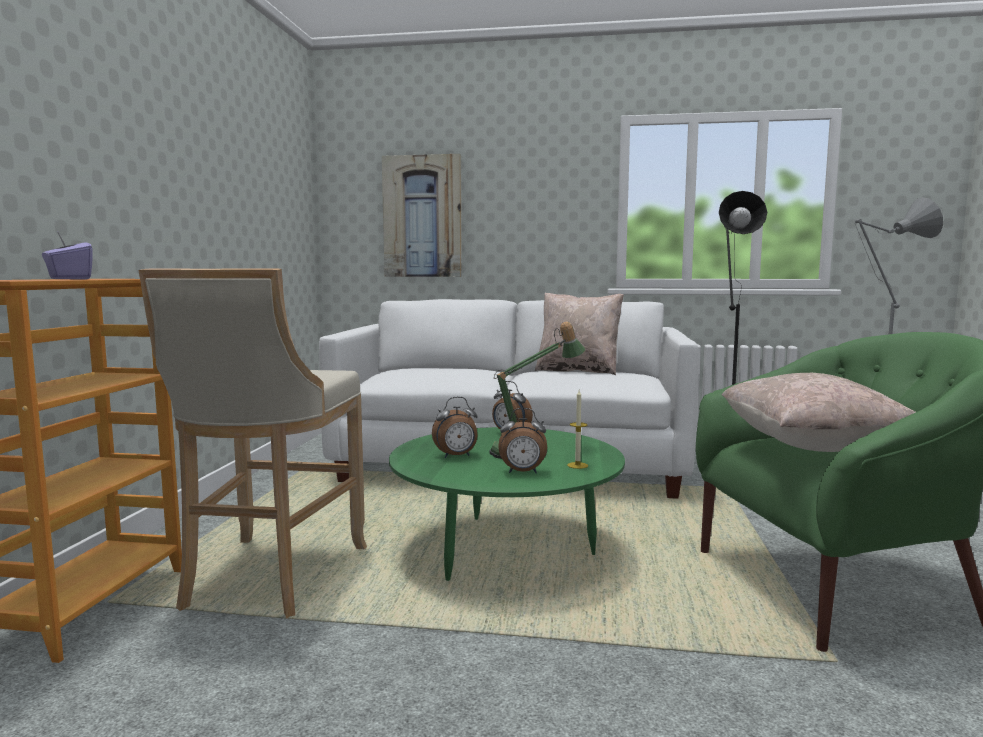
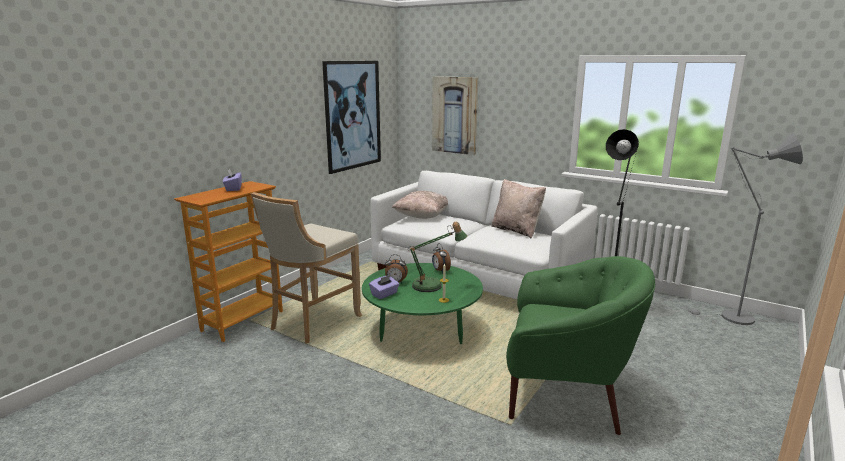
camera: 25 degrees right, 10 degrees up
(259, 202) = (353, 115): none -> picture
(460, 473) = (384, 294): none -> purple tissue box
(522, 472) = (412, 299): alarm clock -> none
(810, 447) = (547, 317): beige pillow -> beige pillow (422, 216)

